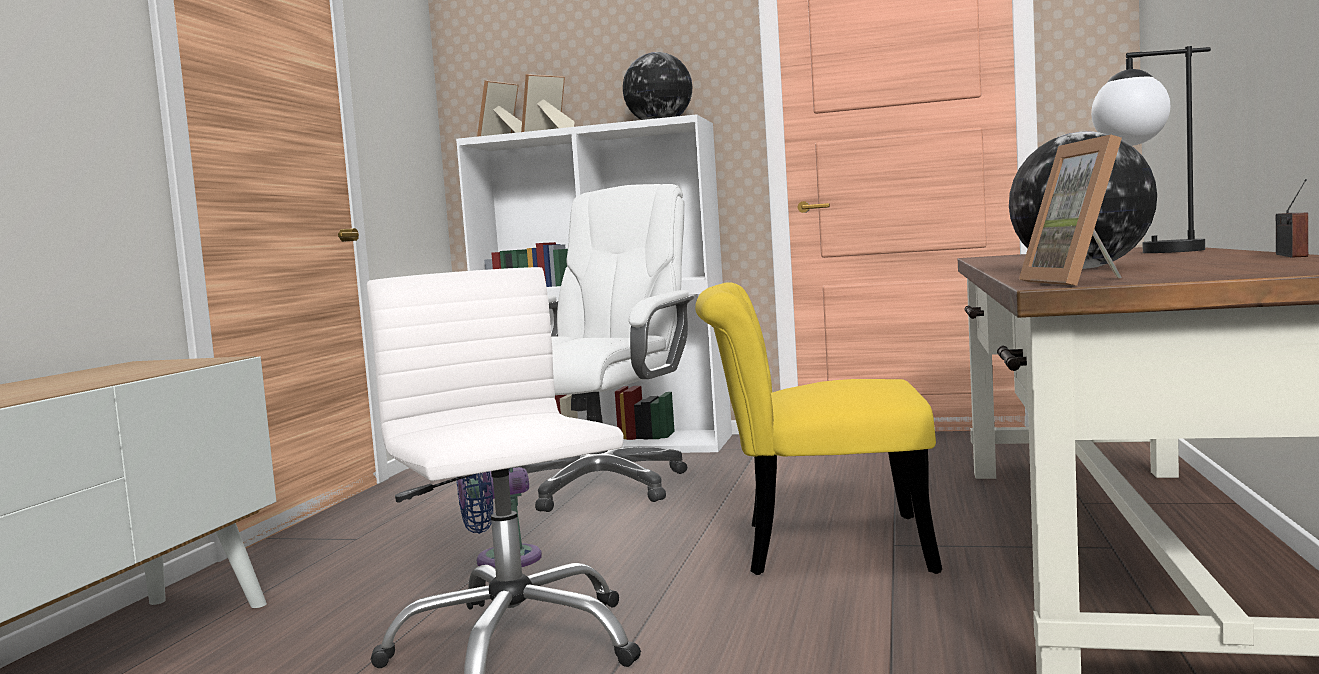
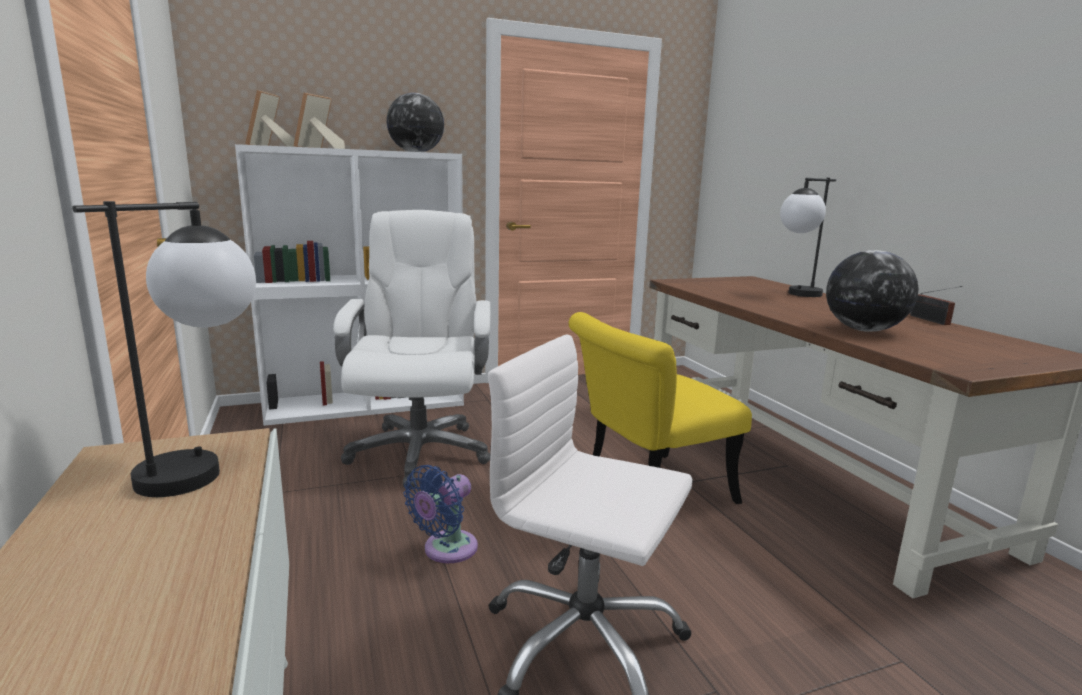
camera: 35 degrees left, 10 degrees up
(167, 366) = (205, 465): none -> table lamp
(1082, 281) = (963, 365): picture frame -> none

